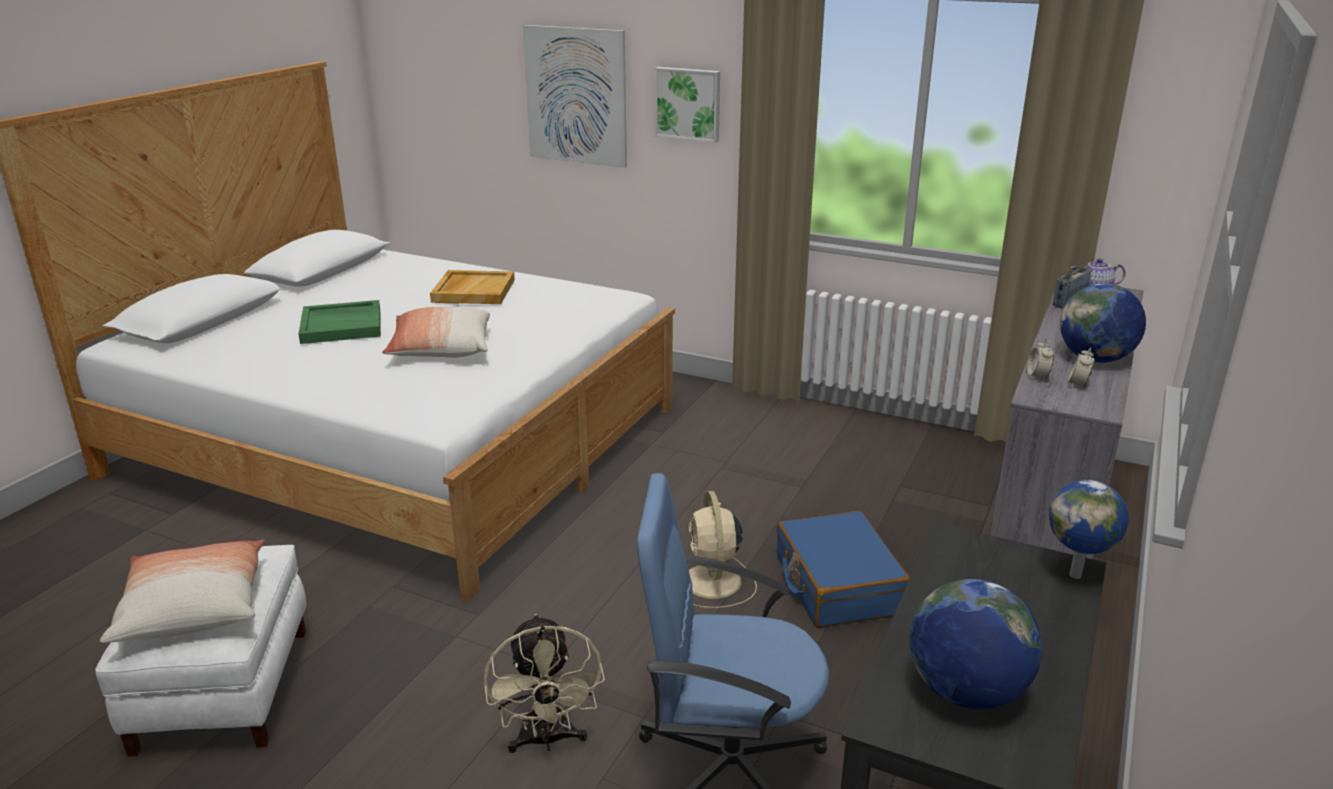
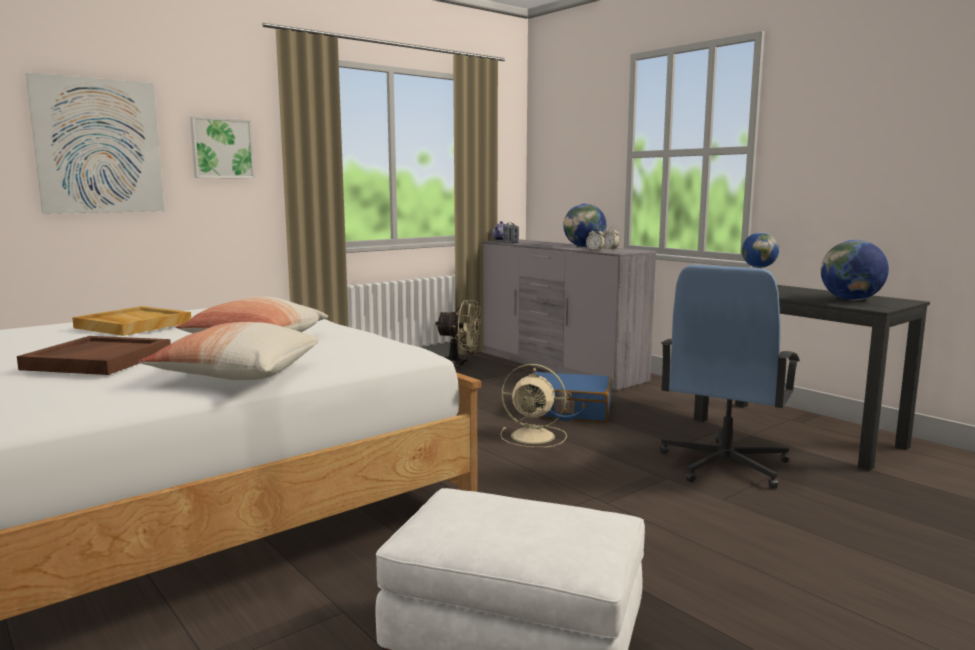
camera: 65 degrees left, 15 degrees down
(193, 608) = (541, 528): pillow -> pillow (237, 375)
(342, 325) = (98, 360): green tray -> brown tray
(547, 740) = (677, 510): beige fan -> beige fan (460, 365)

